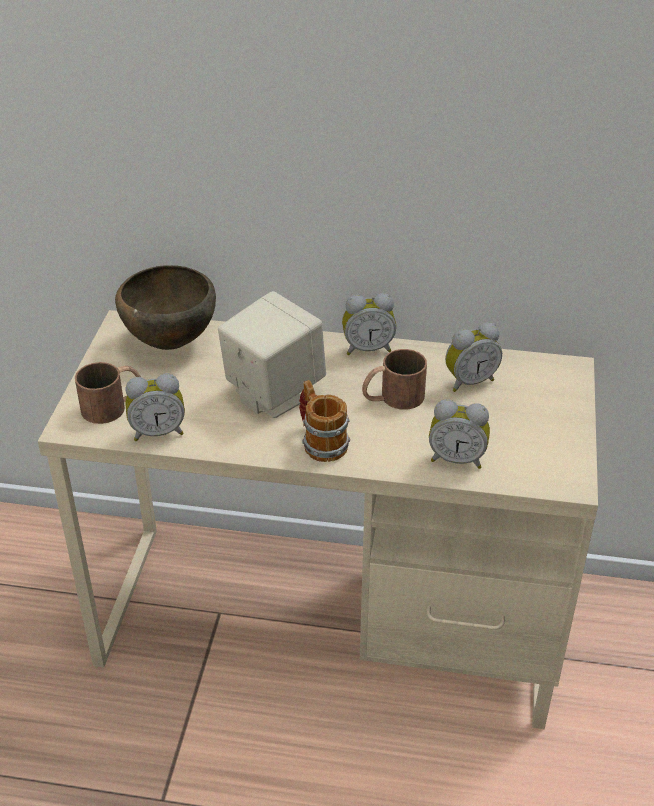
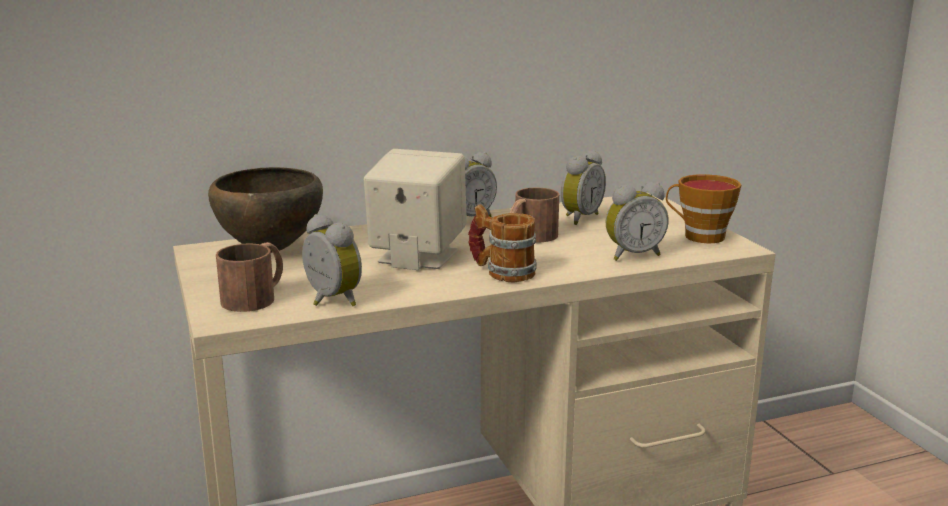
camera: 30 degrees left, 20 degrees down
(158, 432) = (330, 301): alarm clock -> alarm clock turned 90 degrees counterclockwise
(551, 452) = (699, 236): none -> cup

